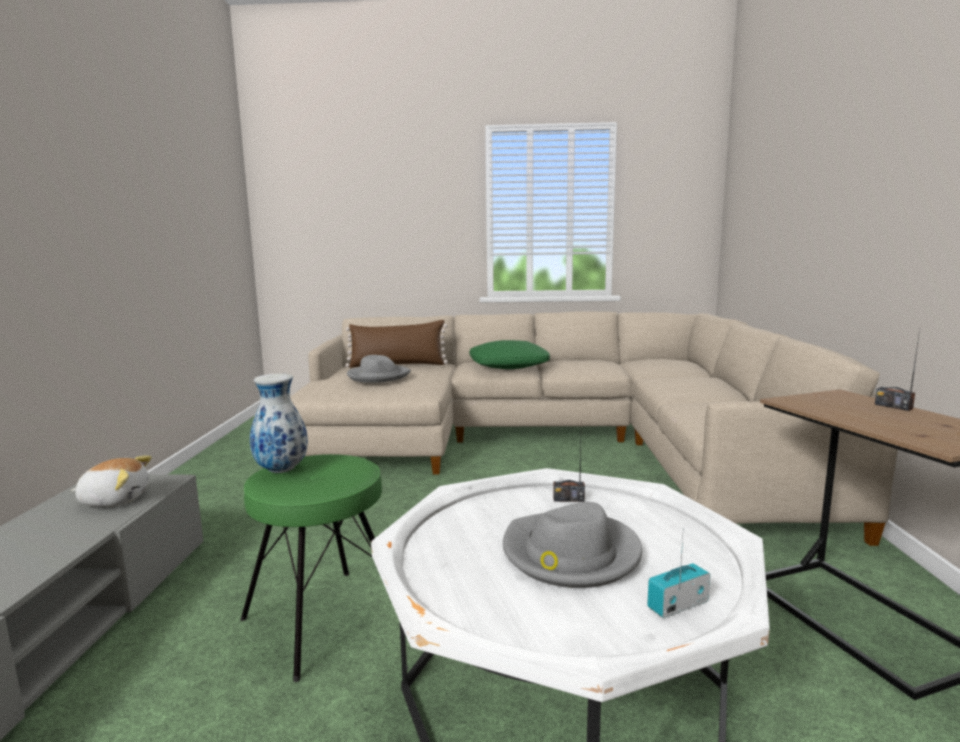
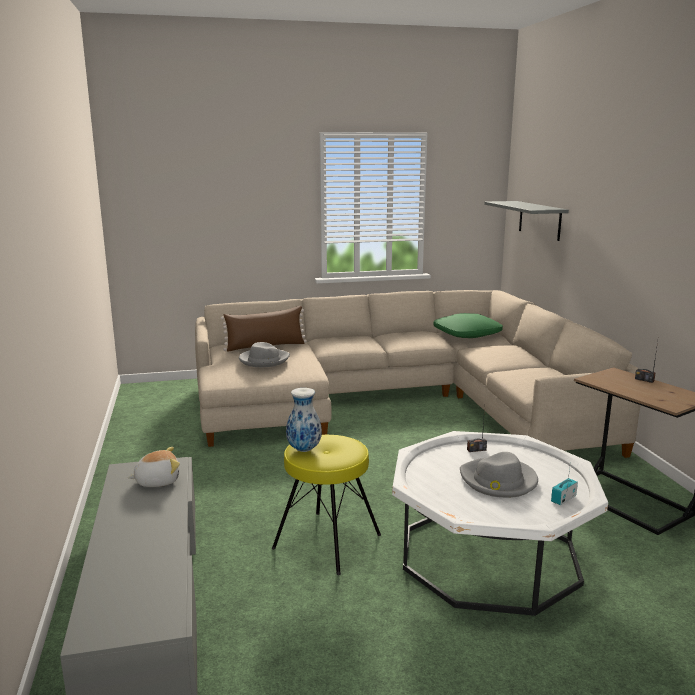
camera: 15 degrees left, 5 degrees up
(325, 619) = (327, 541): green stool -> yellow stool
(509, 365) = (356, 341): green pillow -> green pillow (467, 334)
(758, 216) = (539, 220): none -> grey shelf

